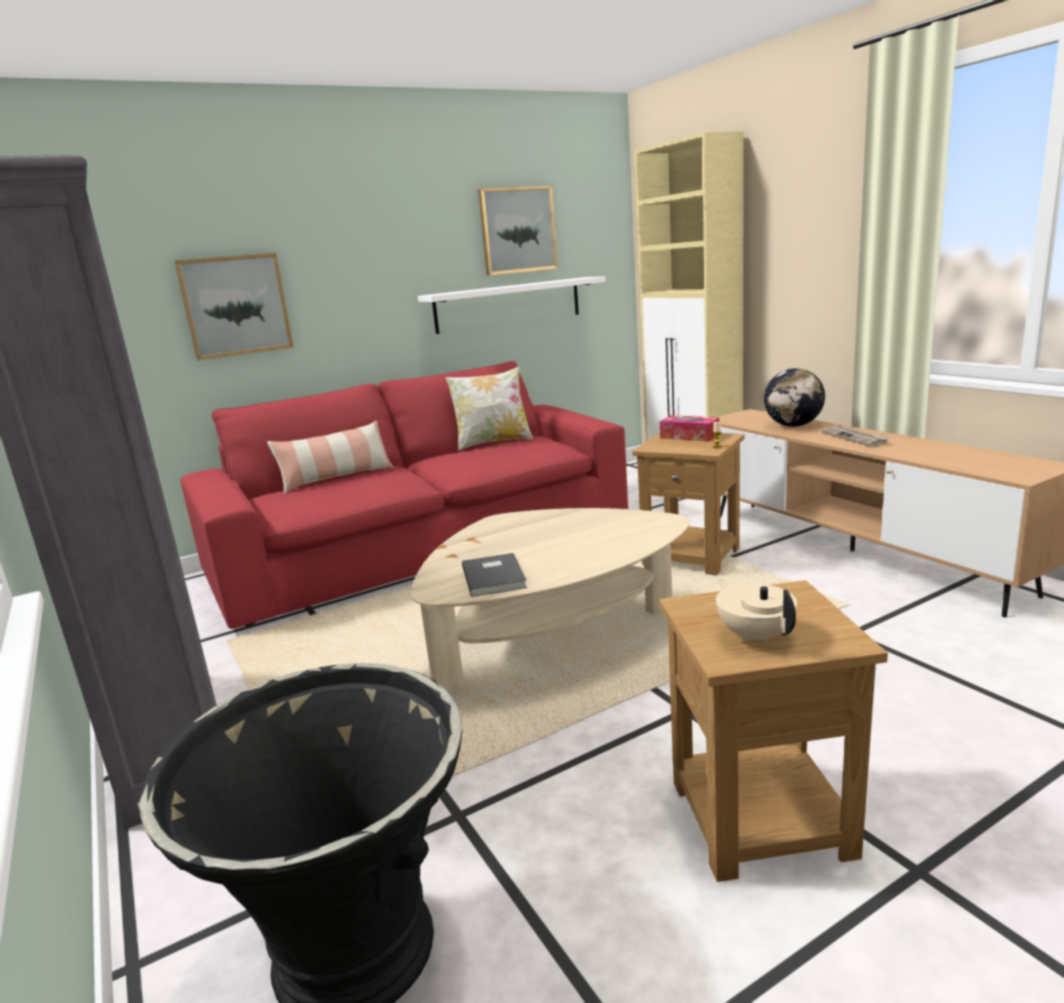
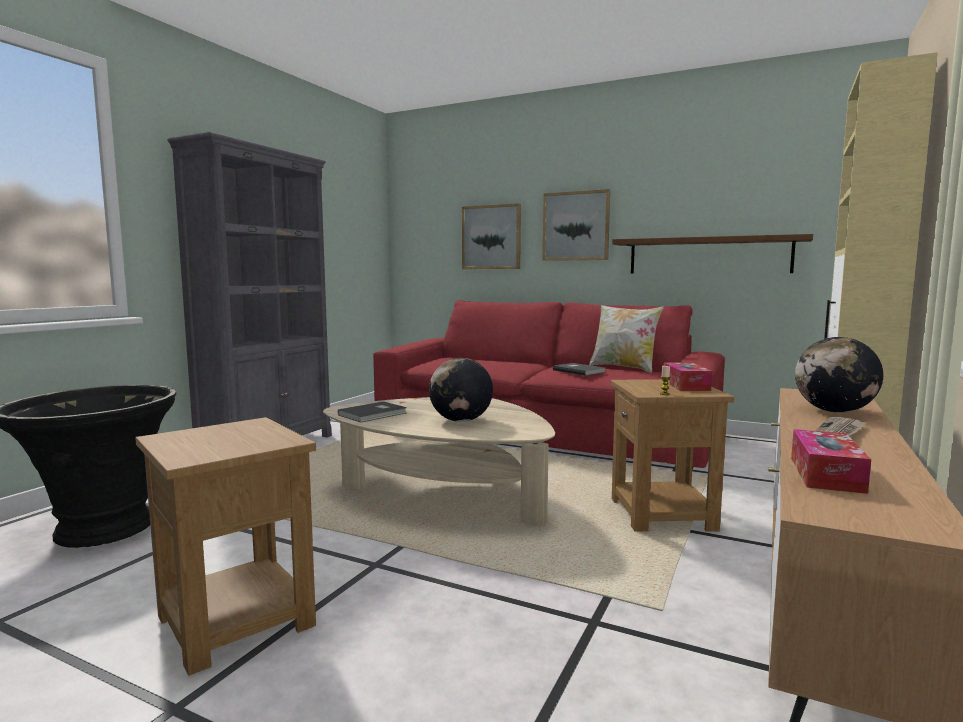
camera: 55 degrees right, 10 degrees down
(336, 478) = (492, 359): pillow -> none
(488, 457) = (579, 371): none -> grey book
(508, 304) = (708, 256): white shelf -> brown shelf
(517, 230) = (730, 188): picture -> picture (576, 226)
(584, 540) = (460, 420): none -> globe
(755, 635) = (199, 439): beige teapot -> none
(947, 460) = (826, 474): none -> tissue box

